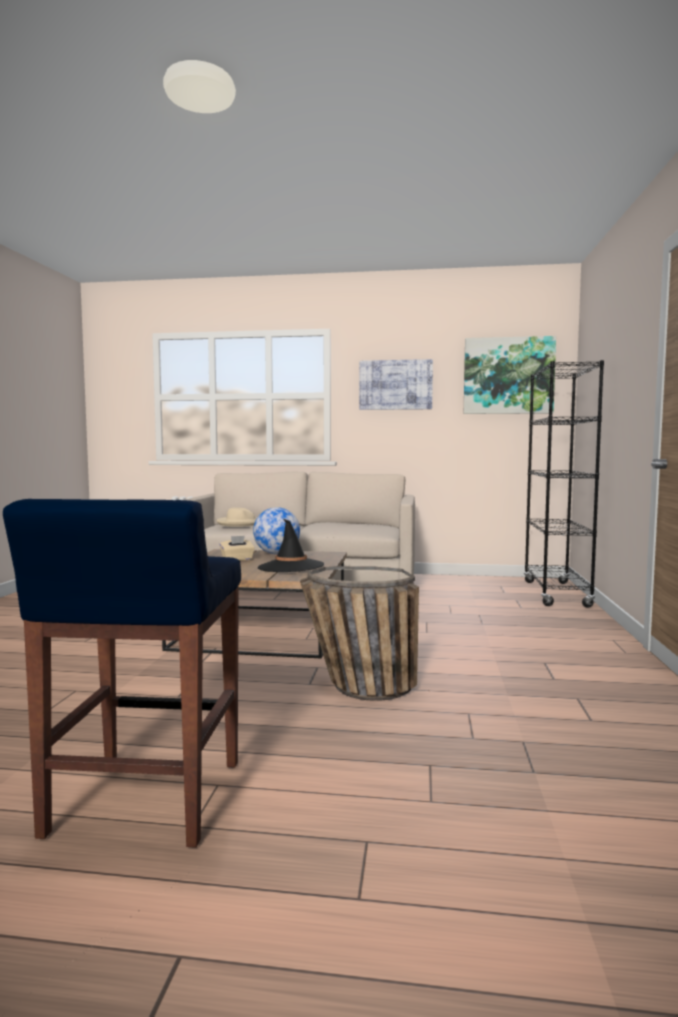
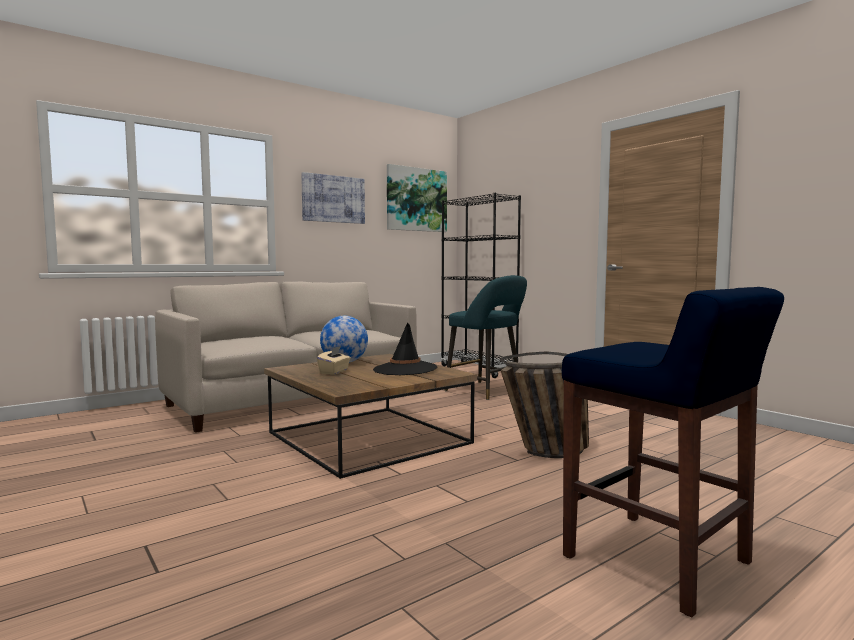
camera: 45 degrees left, 0 degrees up
(240, 523) = (244, 340): beige hat -> none
(490, 617) = (487, 391): none -> turquoise stool

